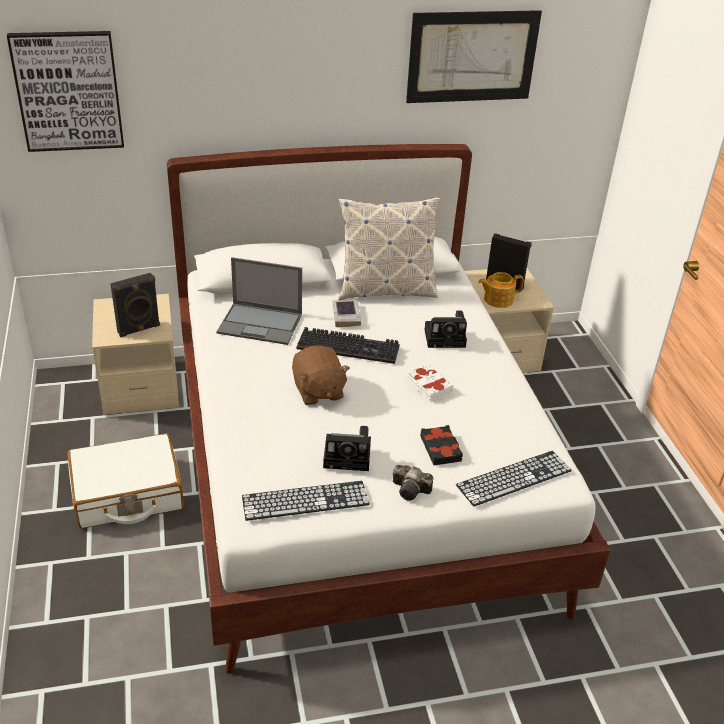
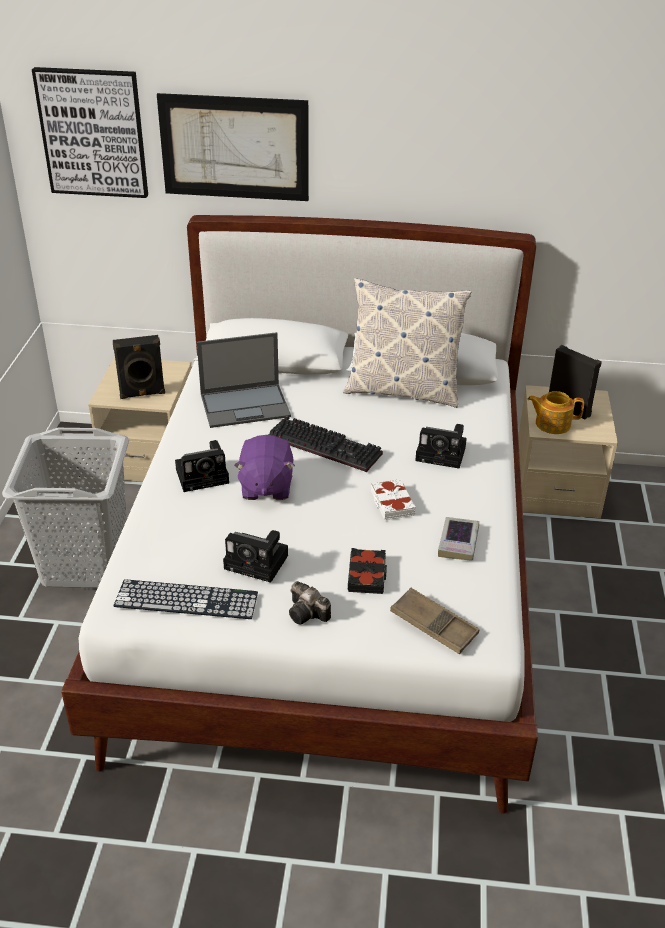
camera: 20 degrees right, 0 degrees up
(127, 493) = (86, 562): white suitcase -> grey laundry basket
(260, 391) = (204, 475): none -> camera
(261, 324) = (246, 405): laptop -> laptop turned 45 degrees counterclockwise
(318, 391) = (265, 487): brown plush toy -> purple plush toy
(346, 316) = (342, 412): book -> book (458, 542)
(472, 57) = (544, 131): picture -> picture (234, 148)
(514, 478) = (433, 625): keyboard -> brown tray

